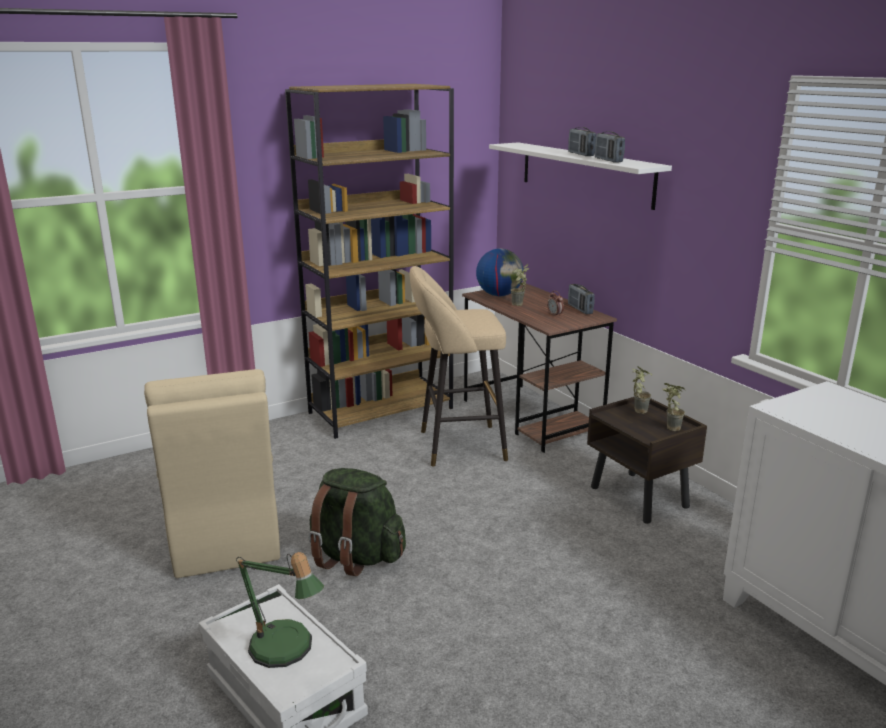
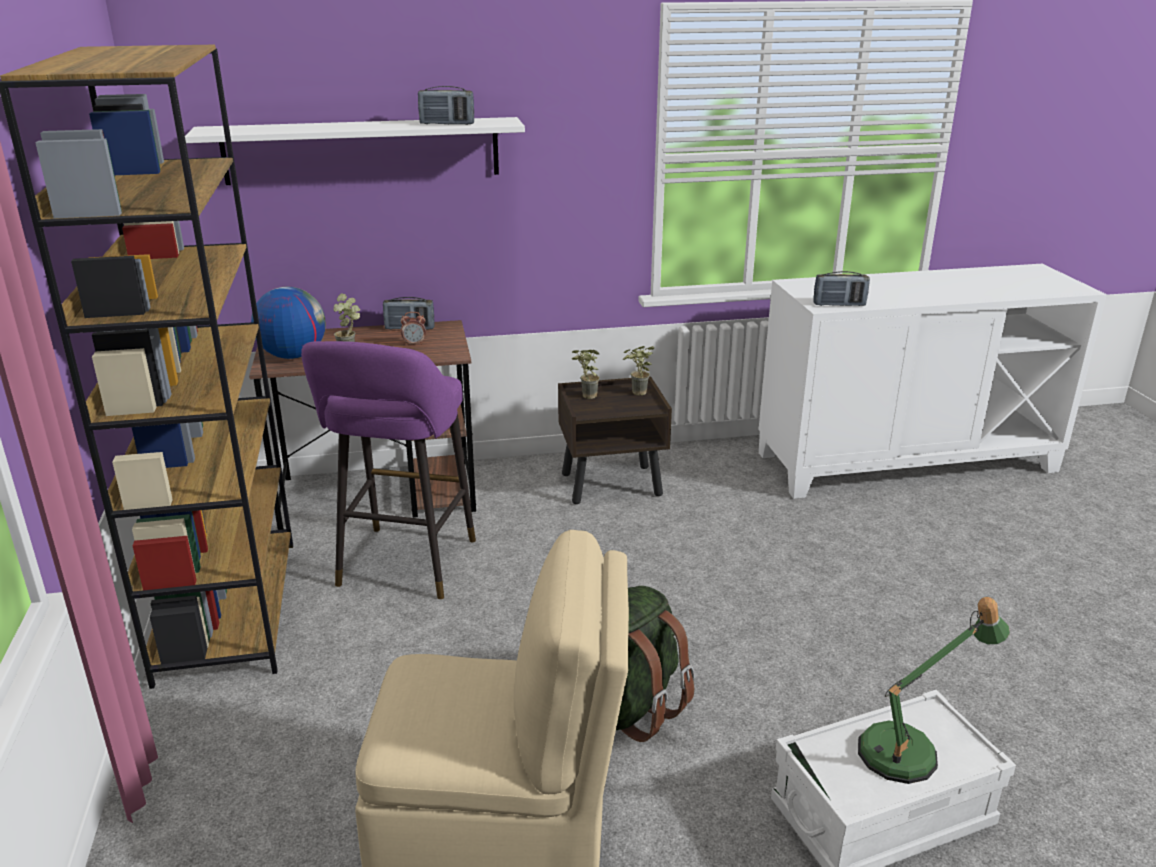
camera: 70 degrees left, 5 degrees up
(456, 446) = (404, 567): beige stool -> purple stool
(580, 154) = (377, 124): radio -> radio (839, 304)

